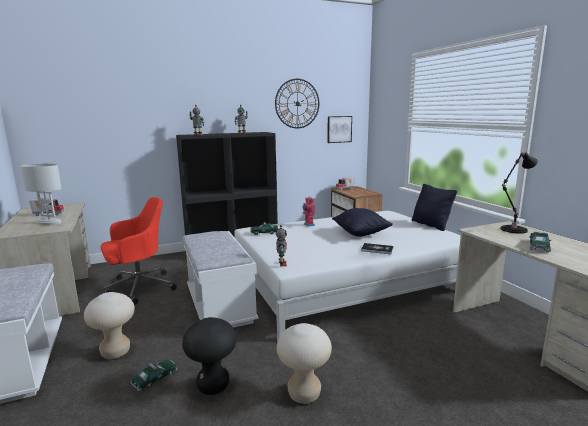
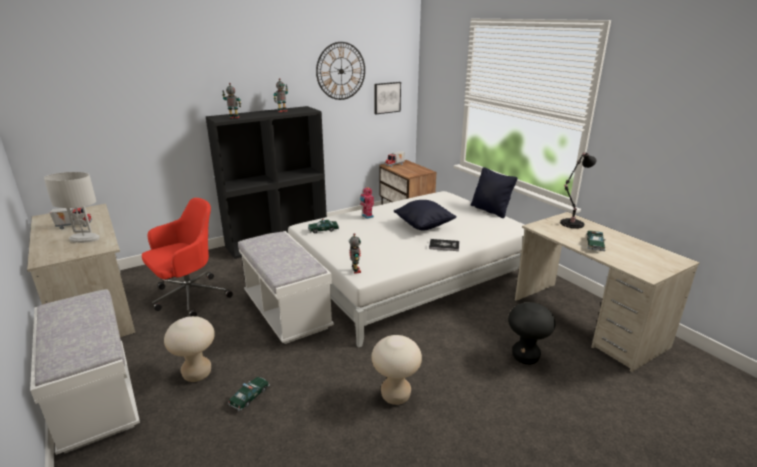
camera: 10 degrees left, 10 degrees up
(213, 386) = (309, 397): black stool -> black stool (525, 357)

